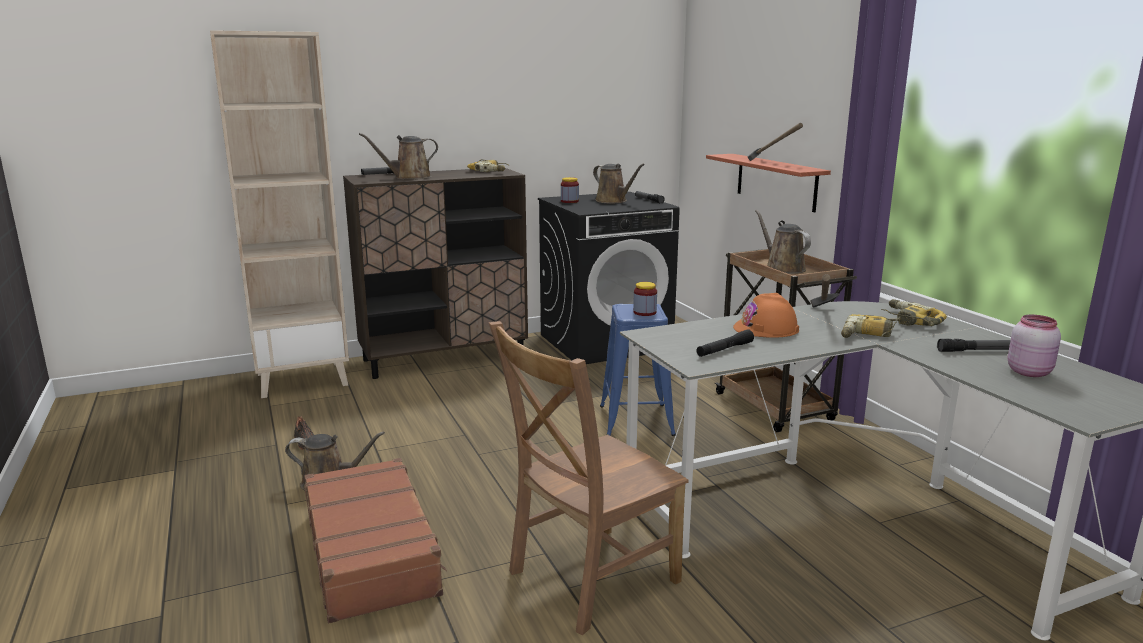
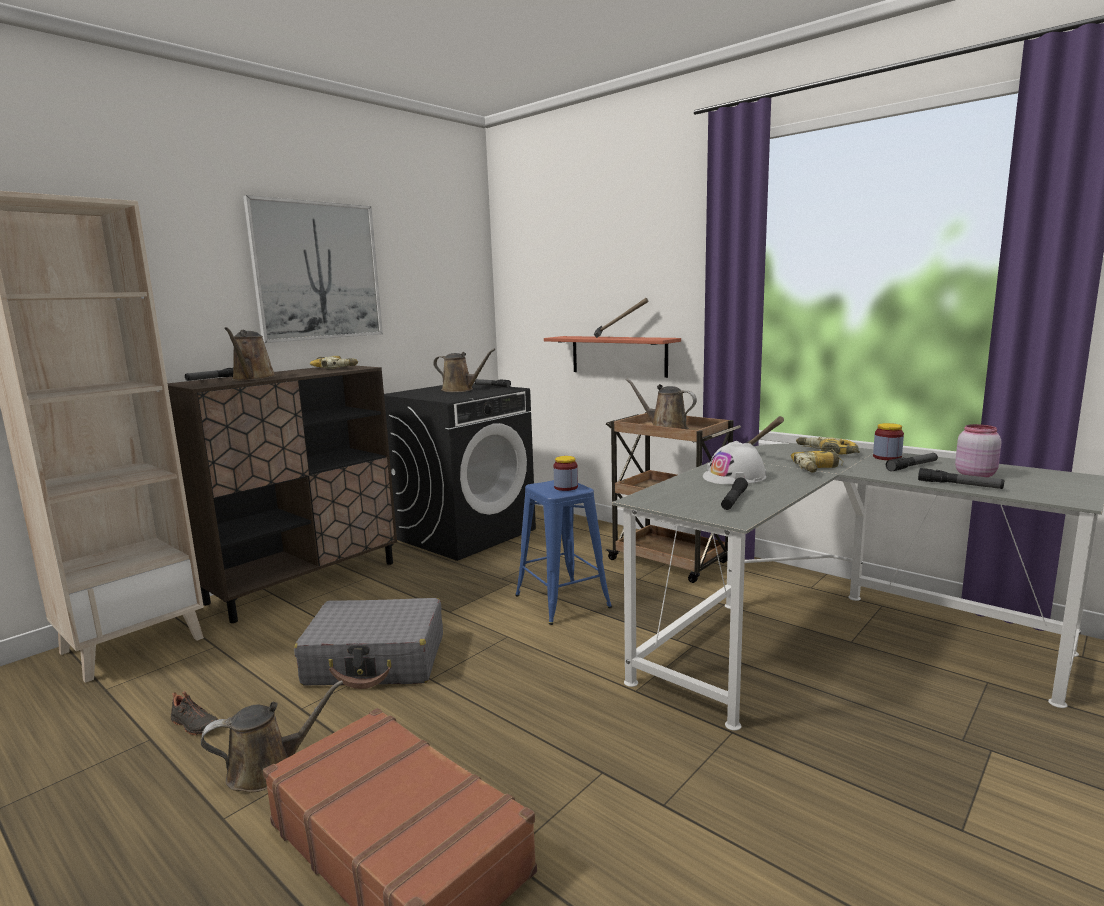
camera: 25 degrees left, 5 degrees down
(409, 177) = (252, 379): brown watering can -> brown watering can turned 45 degrees counterclockwise
(451, 430) = (376, 660): none -> grey suitcase
(488, 79) = (317, 271): none -> picture
(569, 201) = (417, 394): jar -> jar (887, 457)
(588, 579) = (673, 787): brown chair -> none
(766, 328) = (734, 477): orange hard hat -> white hard hat
(985, 378) = (959, 485): none -> flashlight

